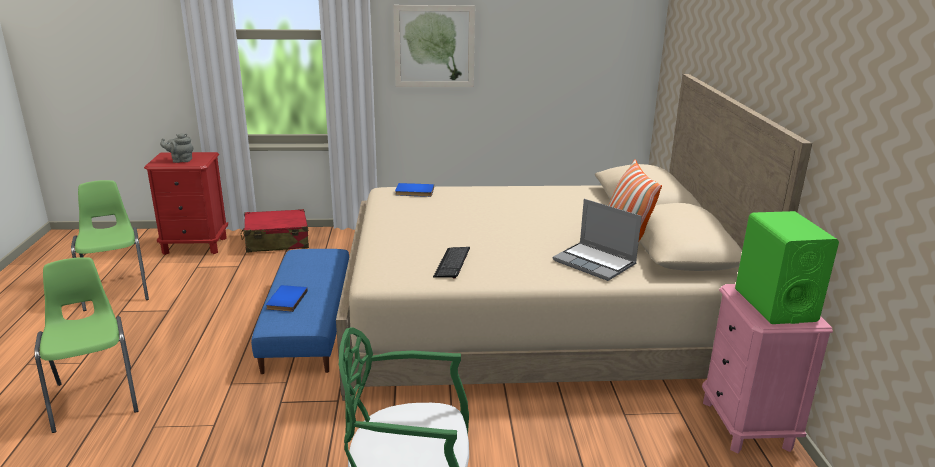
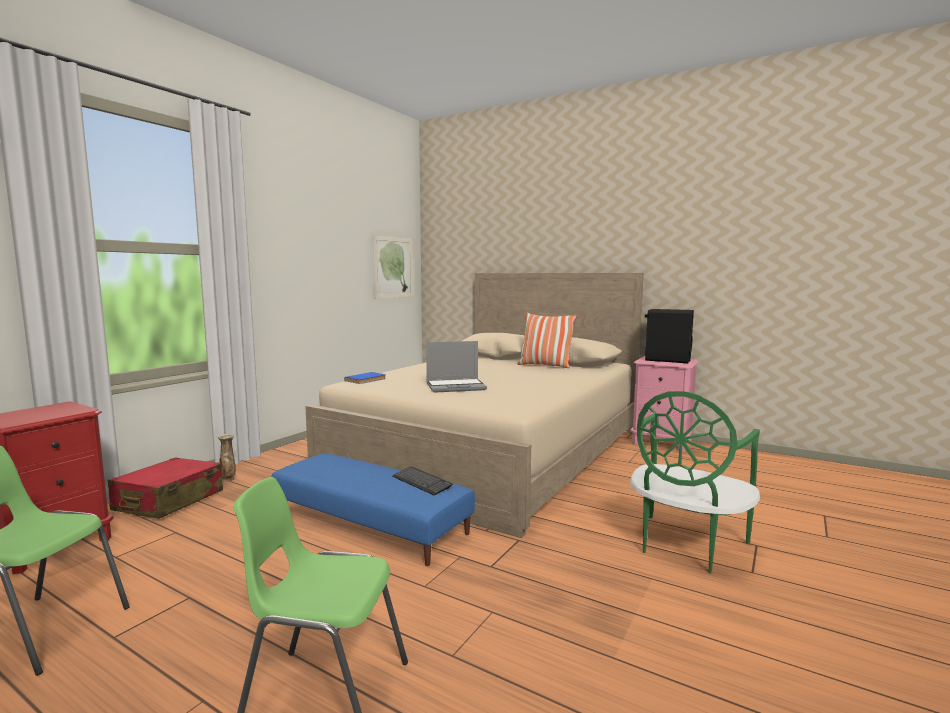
camera: 55 degrees left, 15 degrees down
(180, 160) = (41, 414): grey teapot -> none
(285, 300) = (385, 489): blue book -> none
(329, 240) = (228, 479): none -> vase
(434, 46) = (290, 264): picture -> picture (393, 267)
(452, 263) = (519, 392): keyboard -> keyboard (421, 482)
(595, 263) = (567, 373): laptop -> laptop (456, 387)
(774, 305) = (667, 360): green speaker -> black speaker

